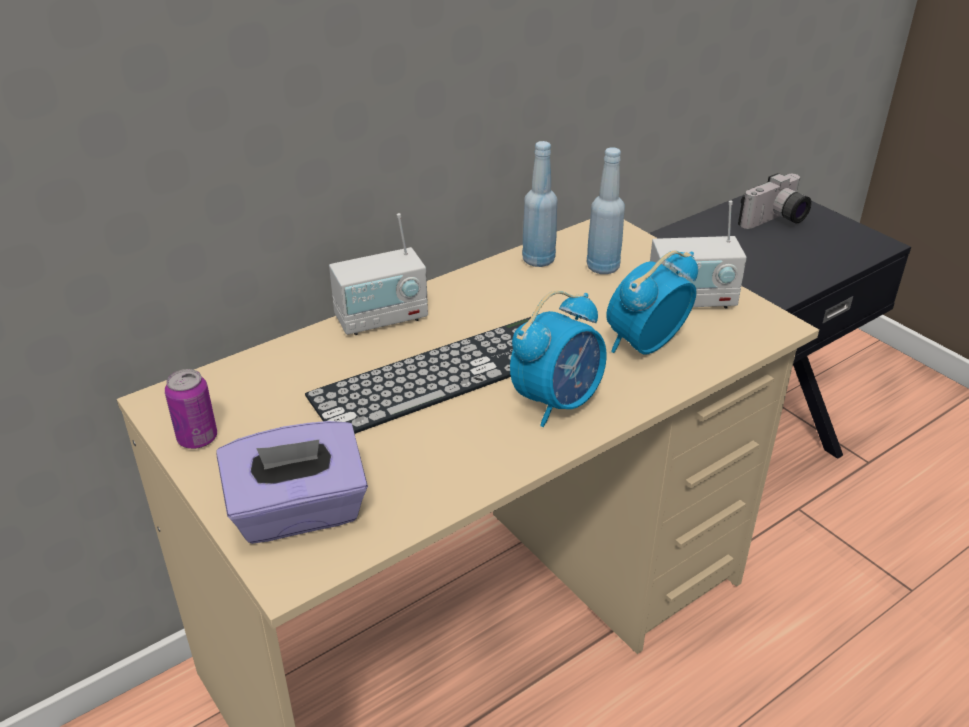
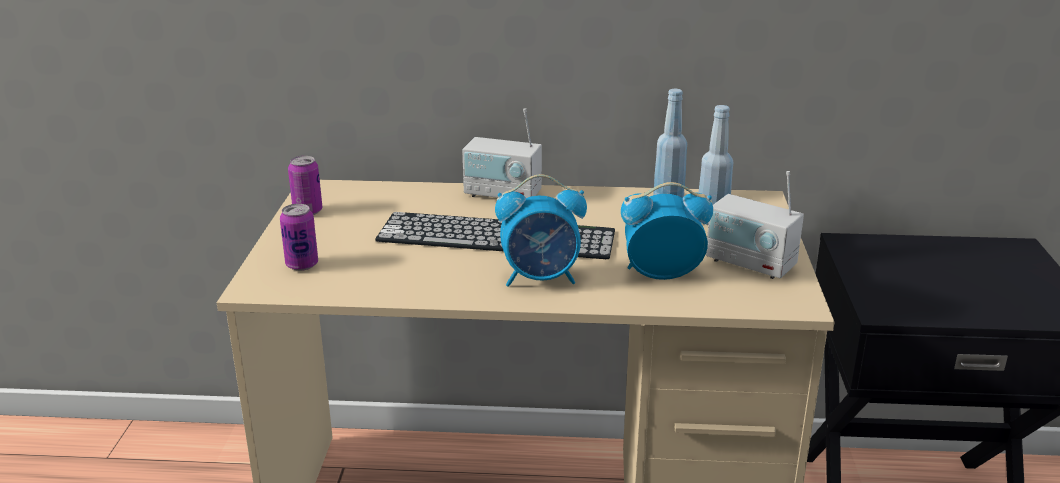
camera: 40 degrees right, 10 degrees down
(299, 513) = (302, 265): purple tissue box -> can
(775, 221) = (986, 264): camera -> none

